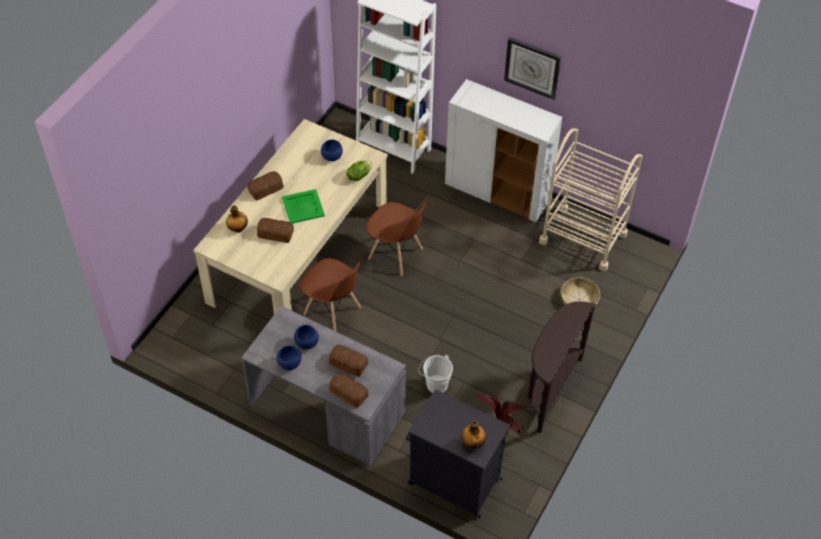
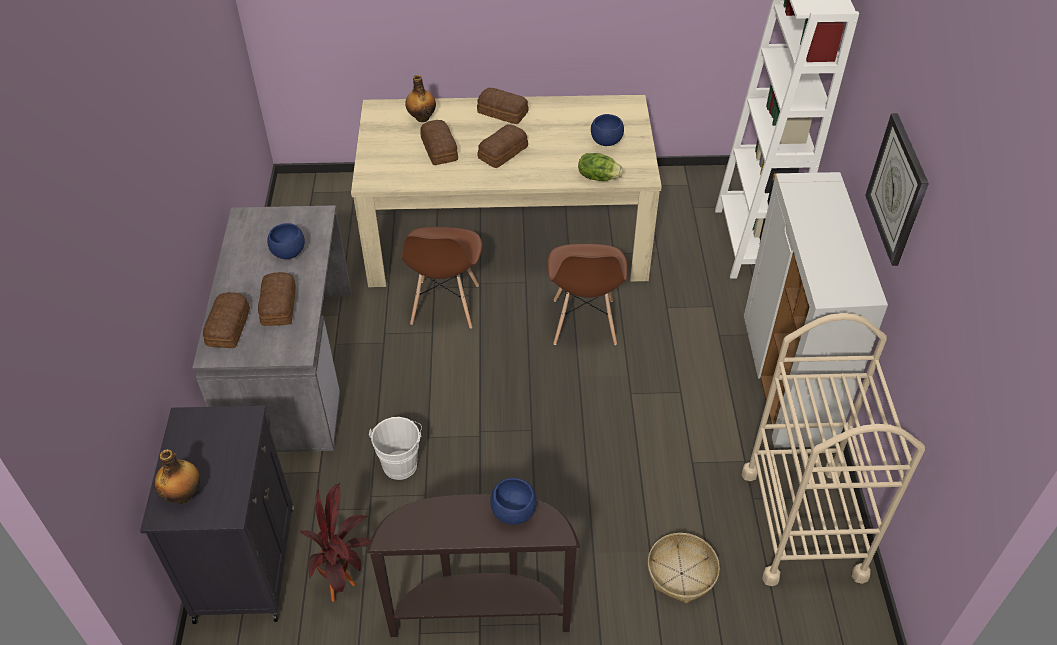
camera: 60 degrees right, 5 degrees down
(290, 364) = (245, 252): blue bowl -> blue bowl (513, 512)
(302, 207) = (501, 152): green tray -> bread

